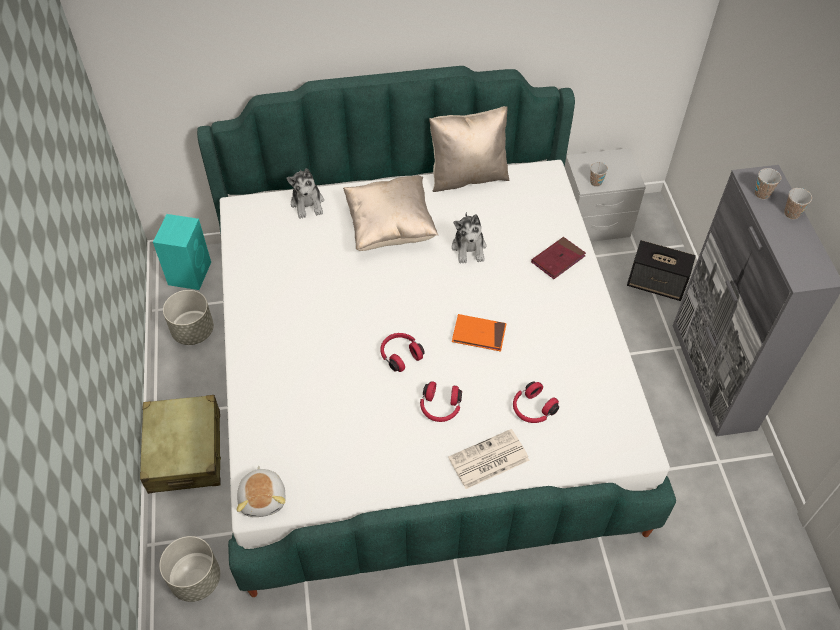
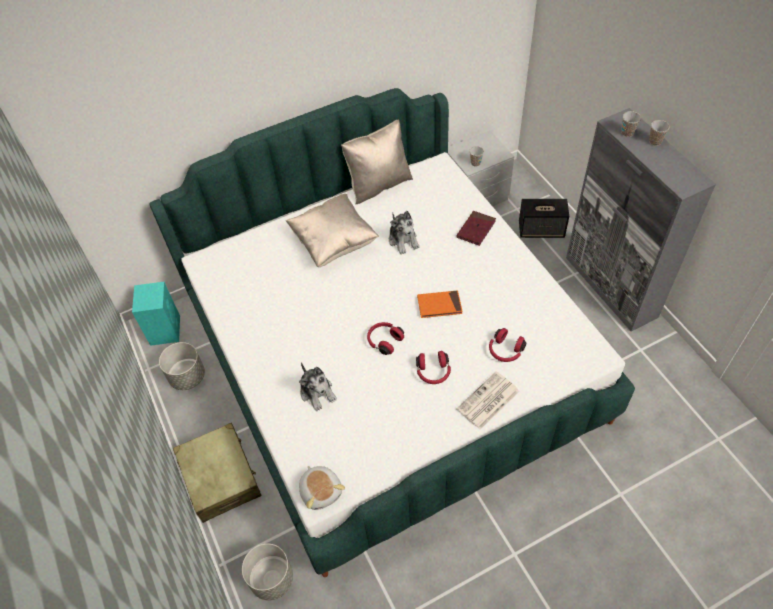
camera: 15 degrees left, 0 degrees up
(308, 203) = (258, 242): plush toy -> plush toy (317, 392)

